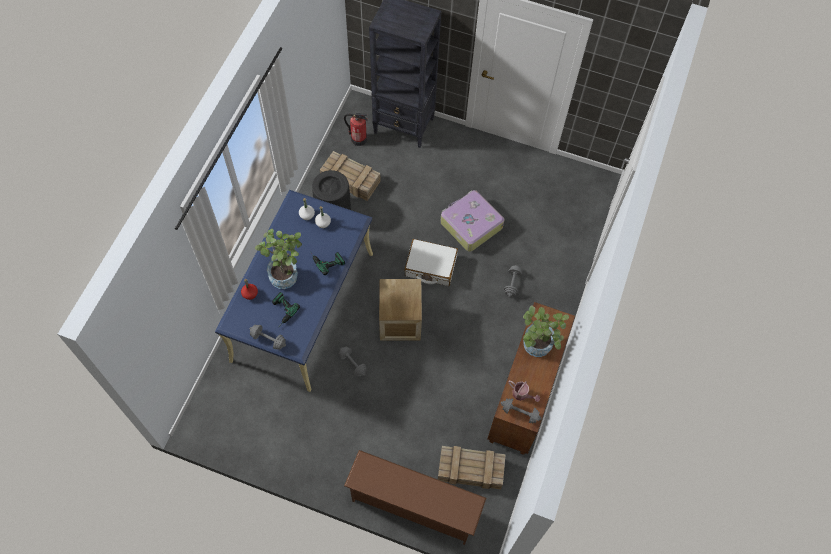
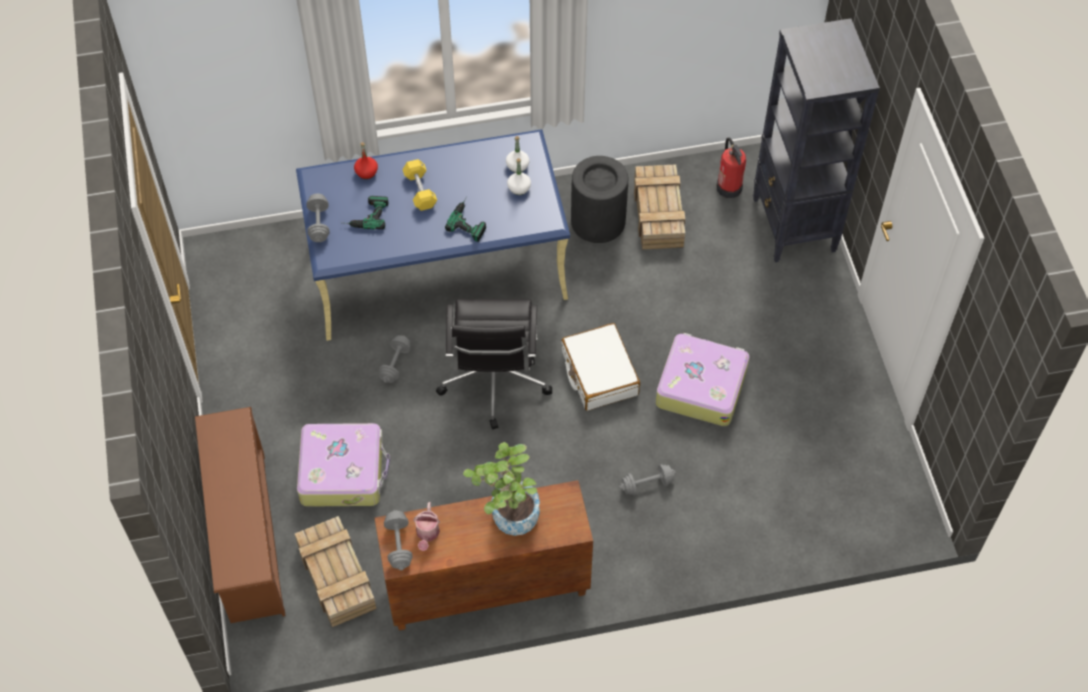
camera: 60 degrees right, 5 degrees down
(286, 273) = (420, 191): potted plant -> yellow dumbbell
(400, 320) = (494, 382): crate -> black office chair
(404, 430) = (343, 471): none -> suitcase

